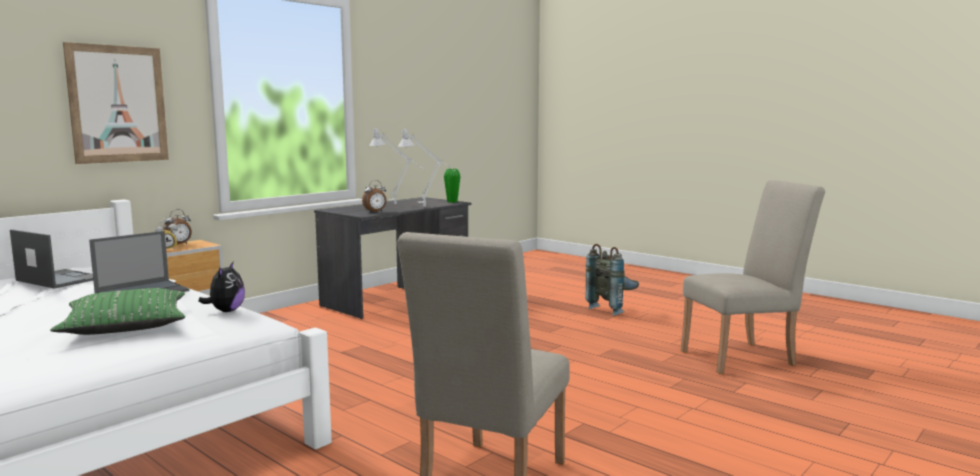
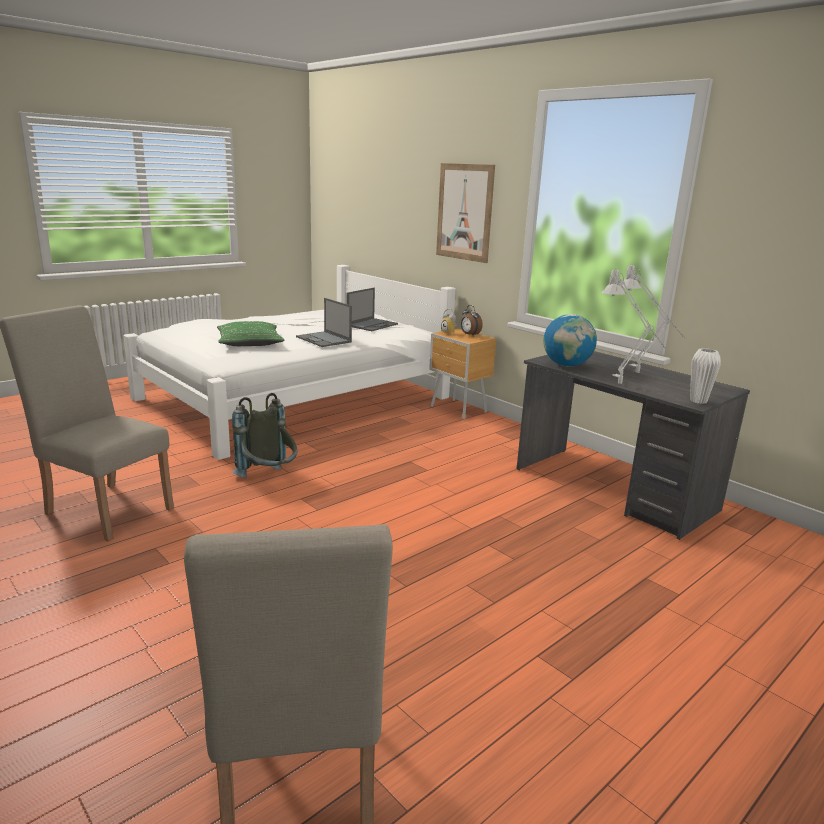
camera: 95 degrees right, 10 degrees up
(226, 311) = (266, 357): plush toy -> none
(375, 212) = (566, 365): alarm clock -> globe
(452, 202) = (698, 401): green vase -> white vase
(613, 309) = (605, 678): grey backpack -> grey backpack (269, 479)

